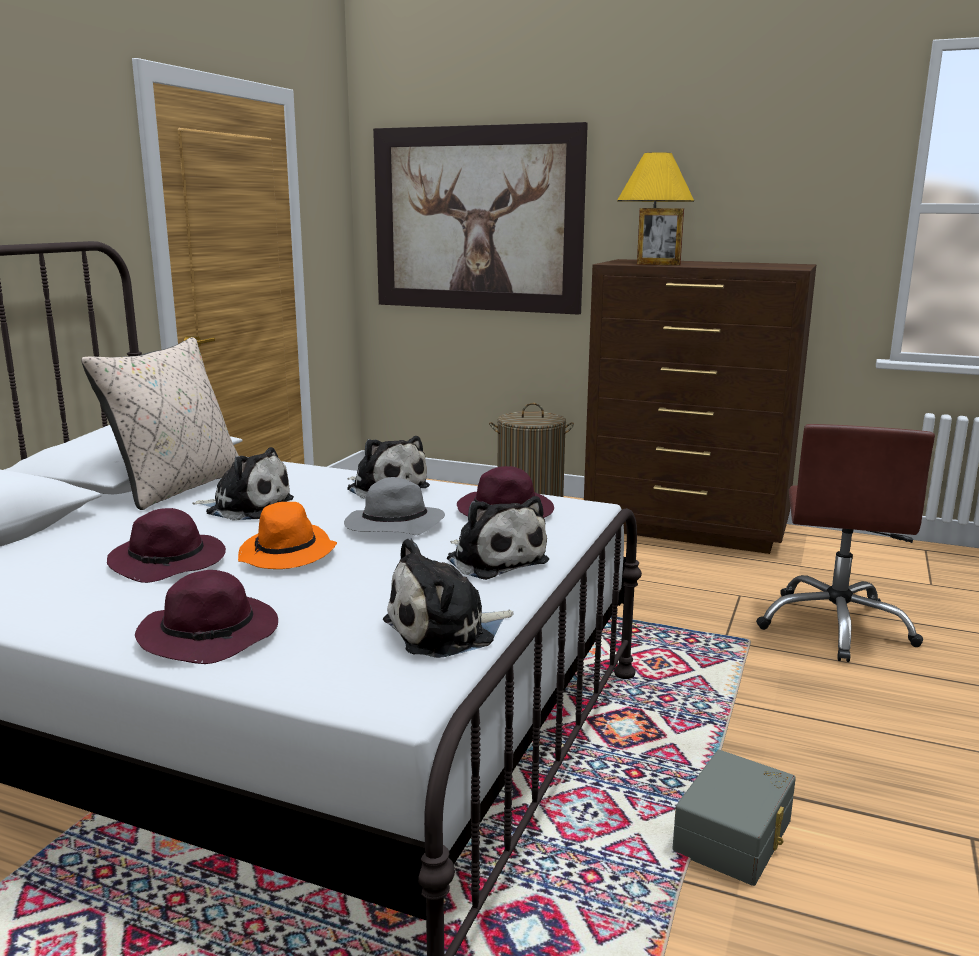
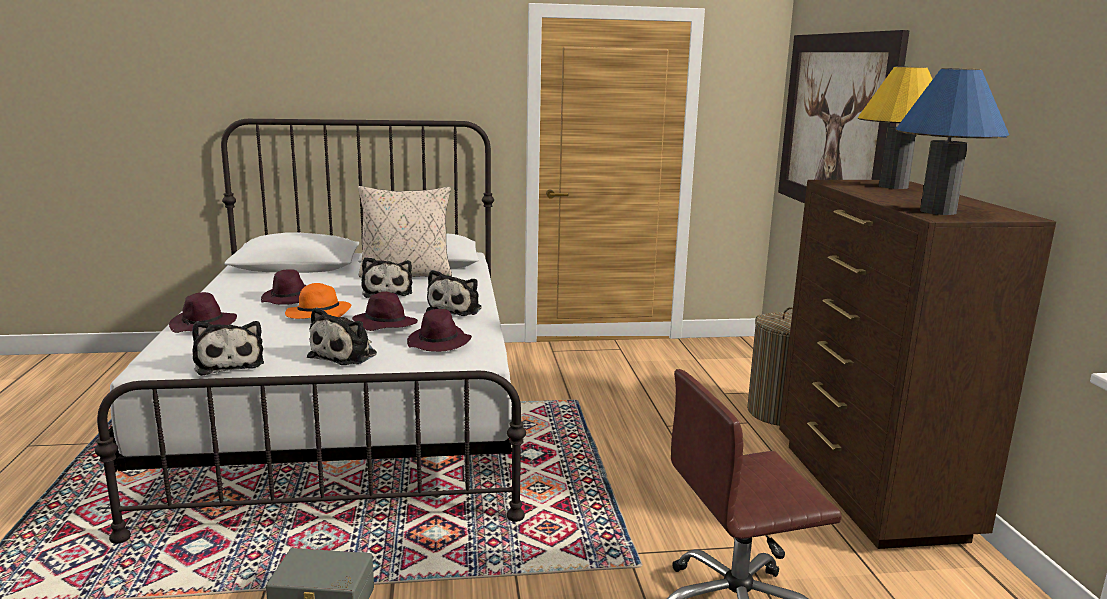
camera: 60 degrees right, 0 degrees up
(393, 526) = (384, 324): grey hat -> purple hat
(446, 631) = (229, 363): plush toy -> plush toy turned 150 degrees counterclockwise
(658, 264) = (854, 189): picture frame -> none
(771, 267) = (938, 211): none -> blue table lamp

